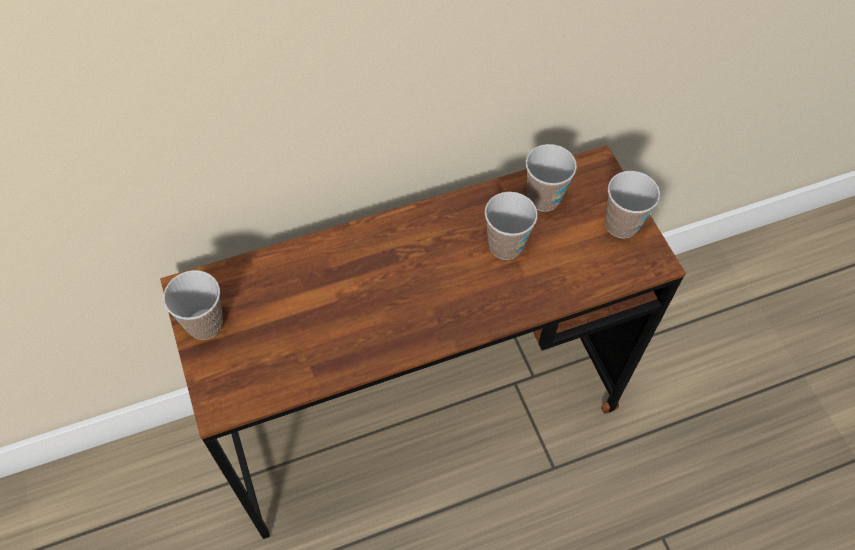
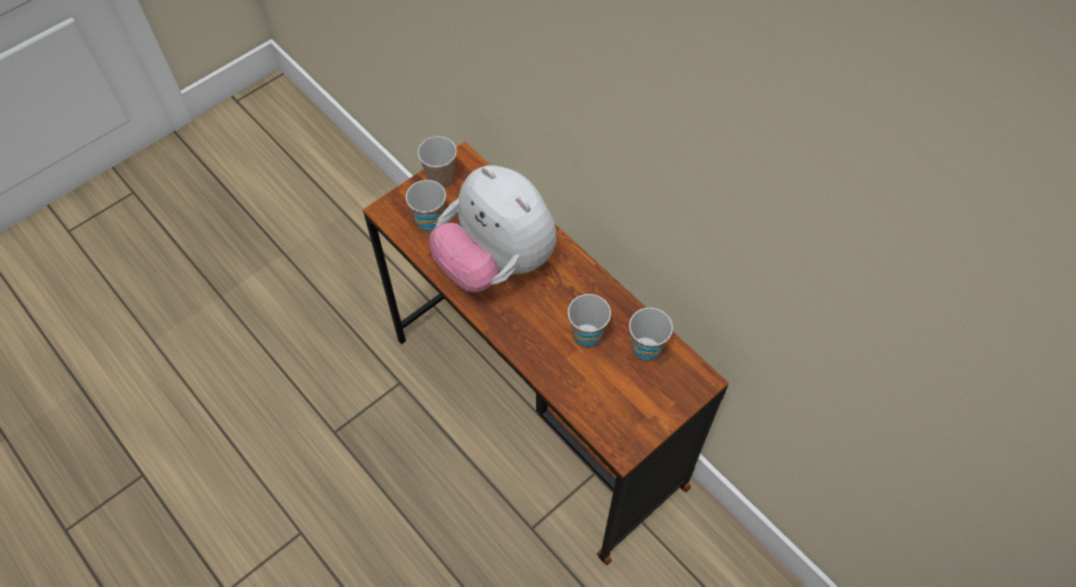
camera: 70 degrees right, 0 degrees up
(365, 303) = (496, 262): none -> plush toy
(621, 225) = (648, 414): cup -> cup (430, 222)

